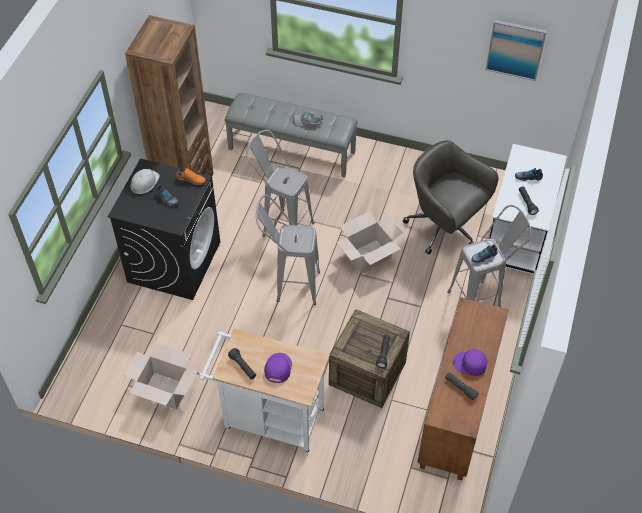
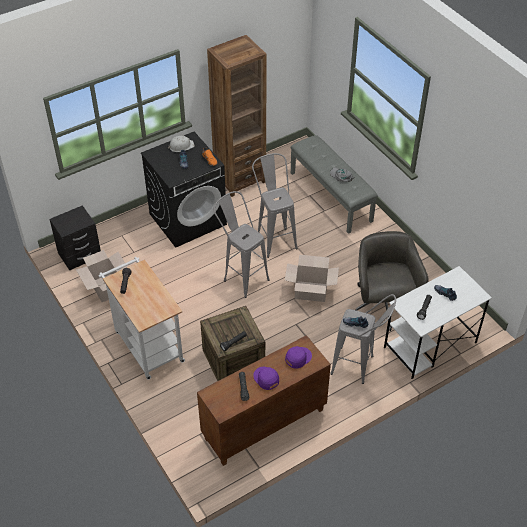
camera: 40 degrees right, 5 degrees down
(97, 376) = (79, 255): none -> black nightstand
(278, 368) = (143, 298): purple cap -> purple cap (298, 358)
(515, 49) = (487, 187): picture -> none

